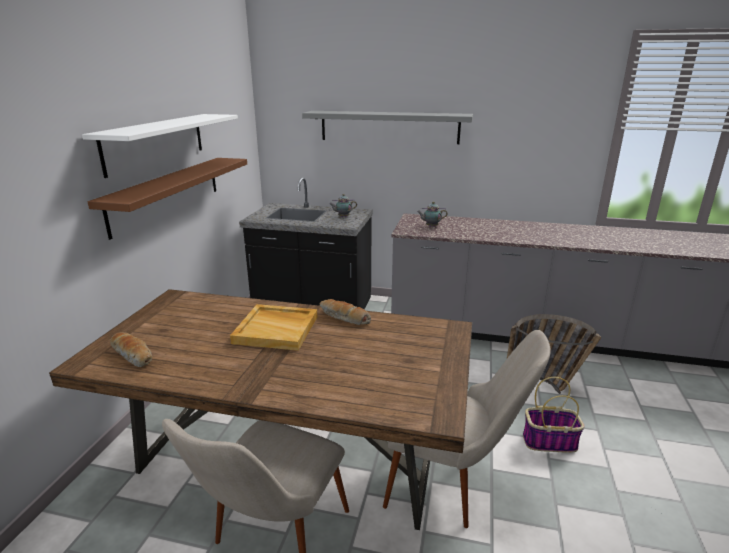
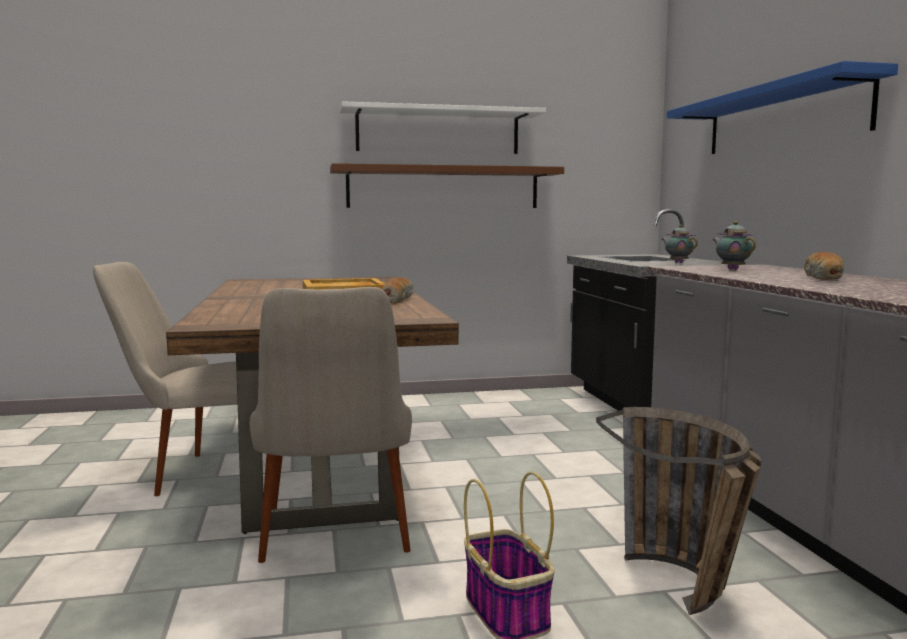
camera: 65 degrees right, 15 degrees down
(133, 355) = (263, 283): bread -> bread (824, 278)
(389, 127) = (782, 118): grey shelf -> blue shelf

